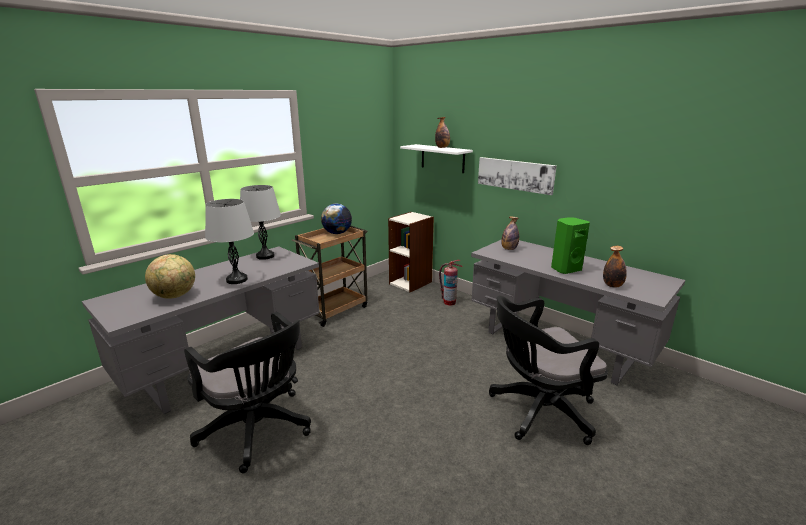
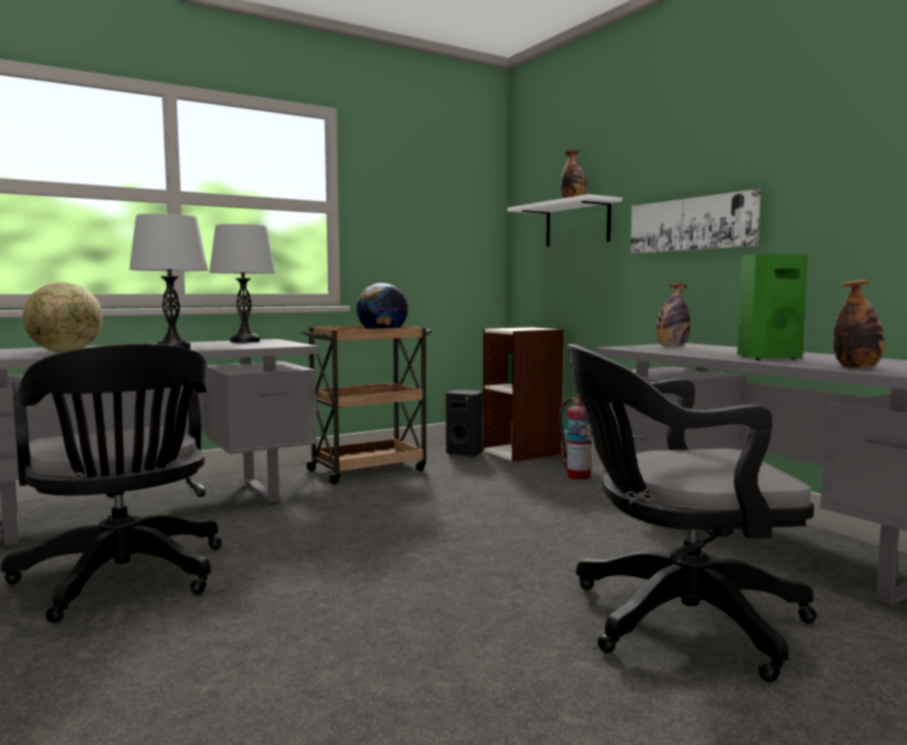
camera: 15 degrees right, 15 degrees down
(380, 287) = (465, 453): none -> black speaker

